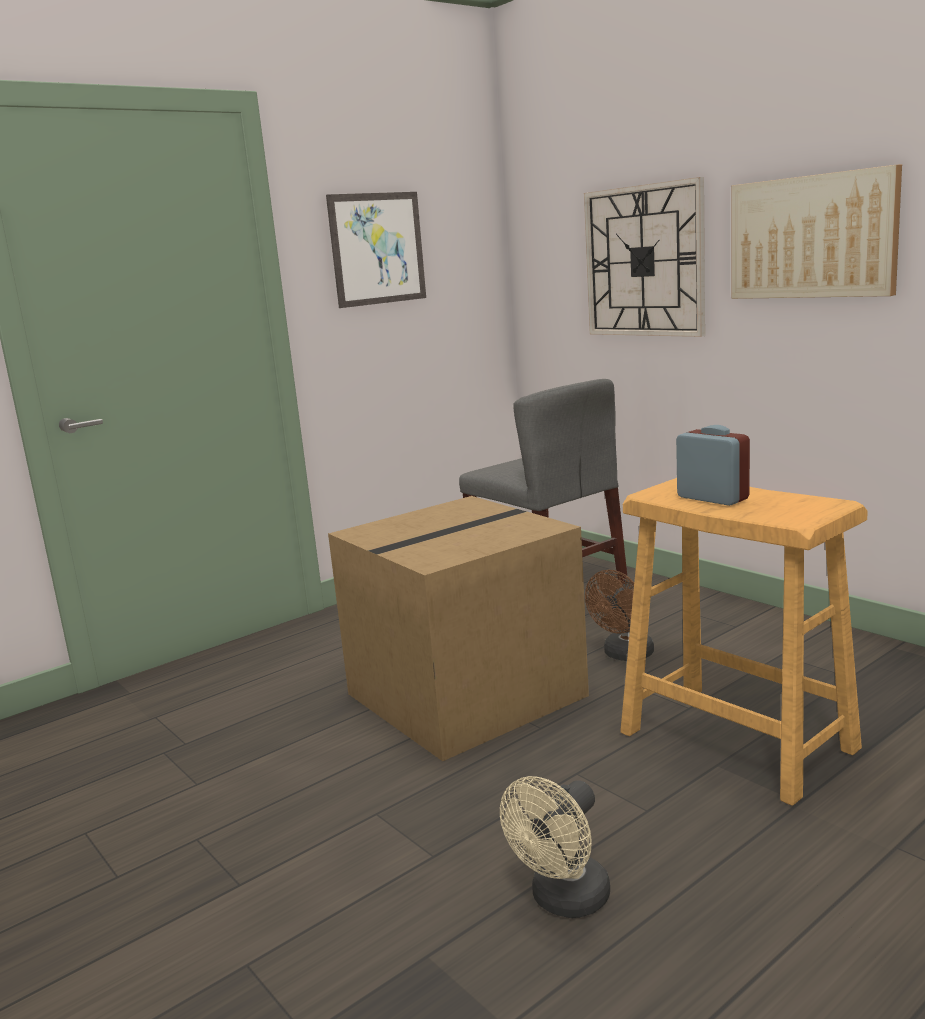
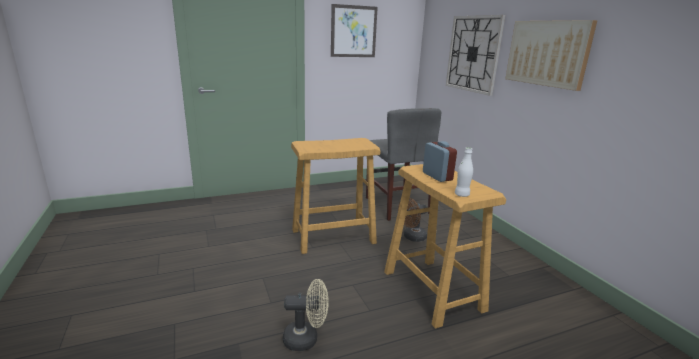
camera: 15 degrees right, 5 degrees up
(466, 693) = (333, 236): cardboard box -> beige stool
(563, 901) = (306, 339): beige fan -> beige fan turned 150 degrees counterclockwise
(794, 517) = (461, 195): none -> white bottle

